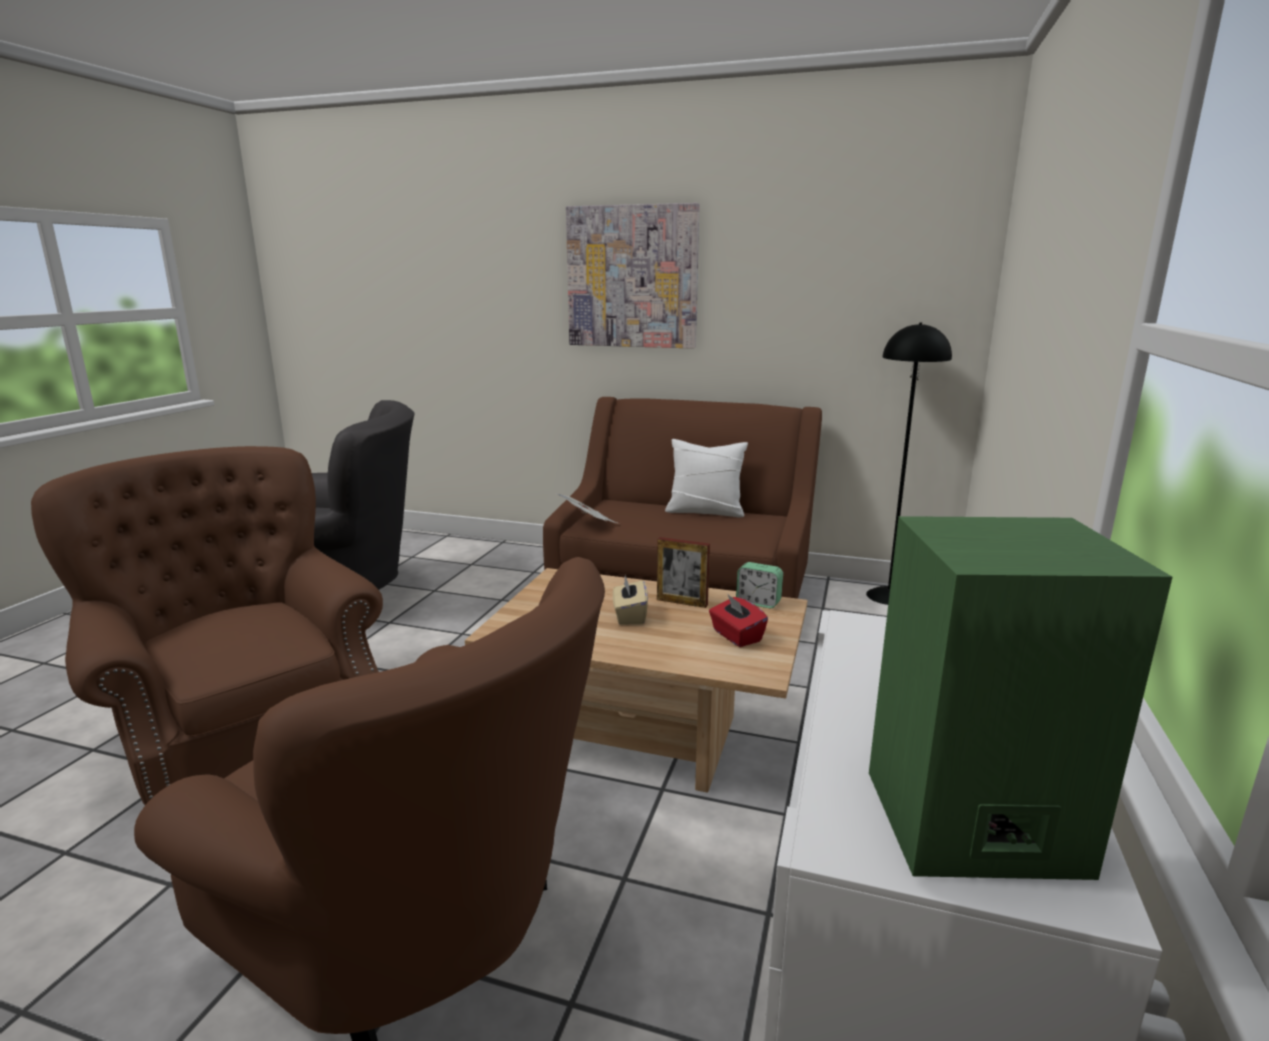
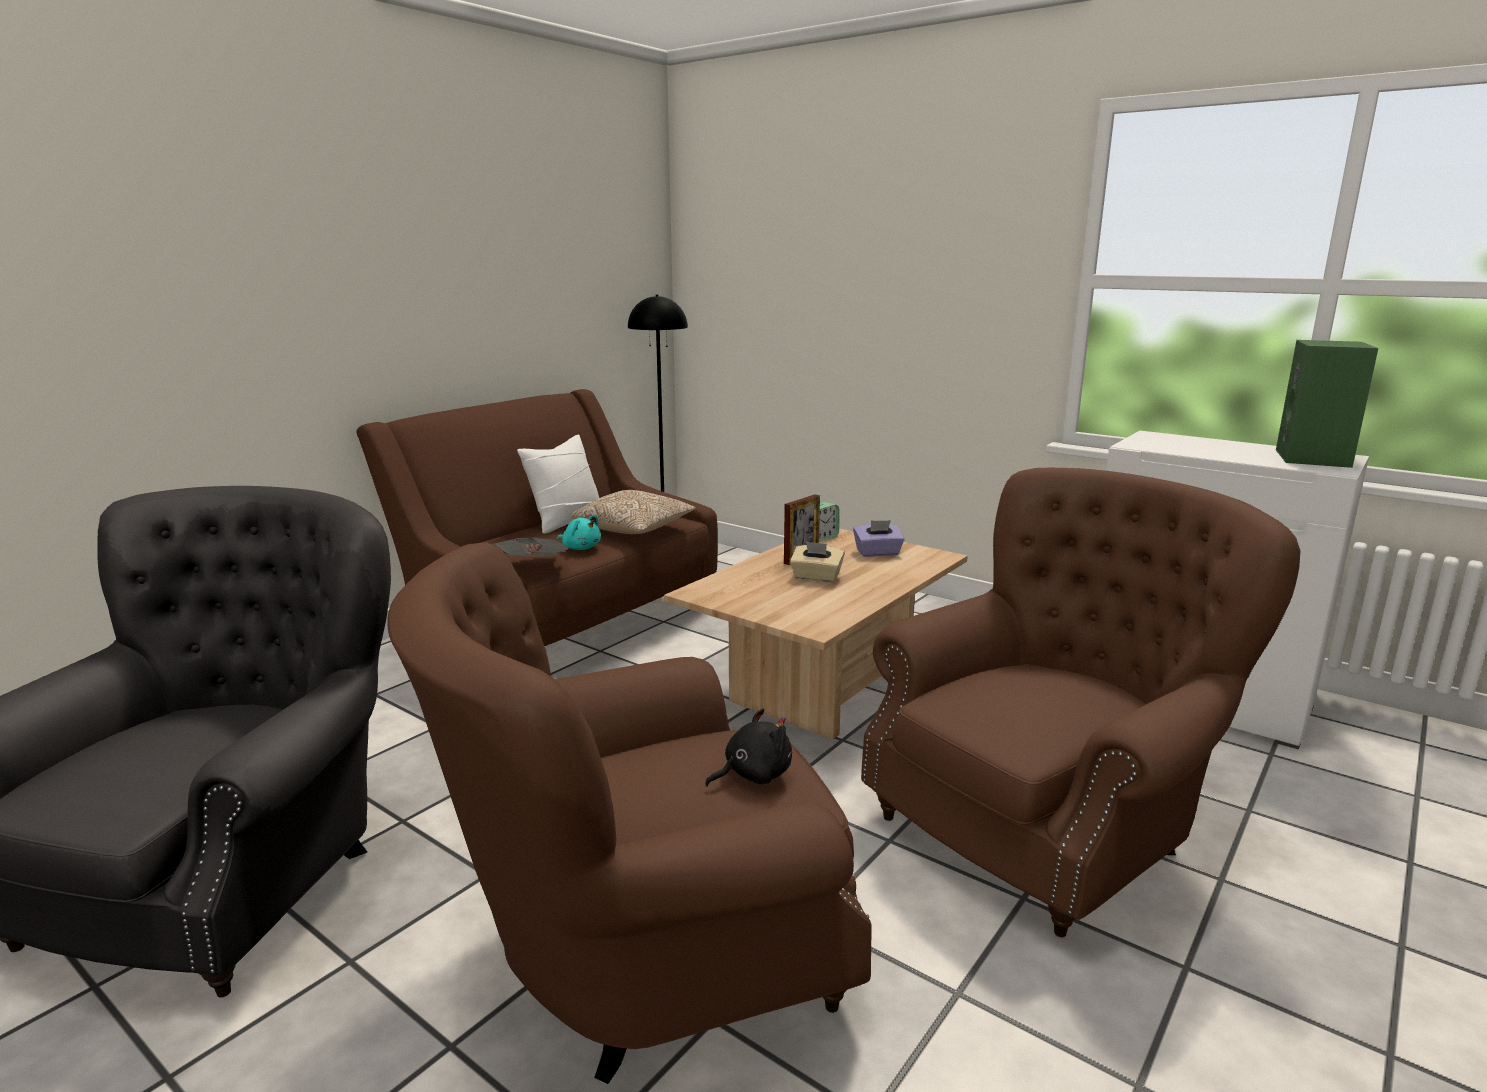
camera: 70 degrees left, 0 degrees up
(238, 650) = (753, 775): none -> black plush toy
(632, 277) = (367, 256): picture -> none
(644, 527) = (580, 548): none -> turquoise plush toy
(709, 534) = (634, 530): none -> pillow
(736, 636) = (878, 553): red tissue box -> purple tissue box

